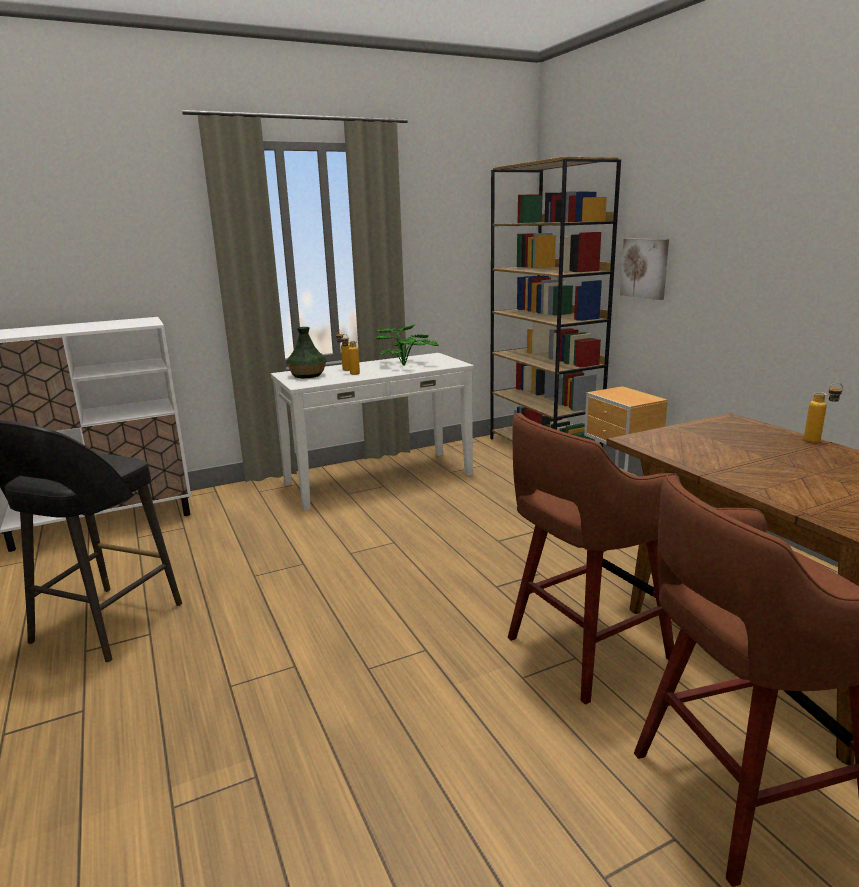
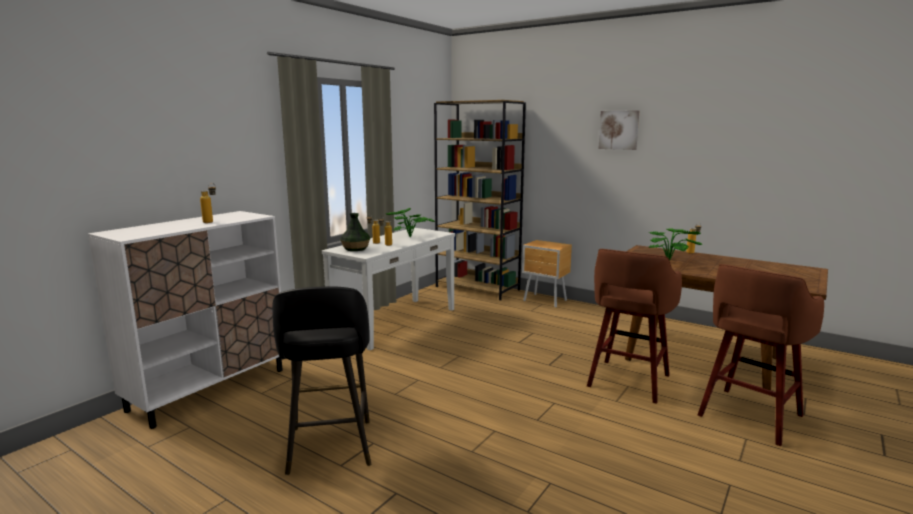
camera: 30 degrees left, 5 degrees down
(87, 327) = (211, 221): none -> bottle
(645, 268) = (547, 167): picture -> picture (619, 130)
(739, 452) = (672, 261): none -> potted plant

